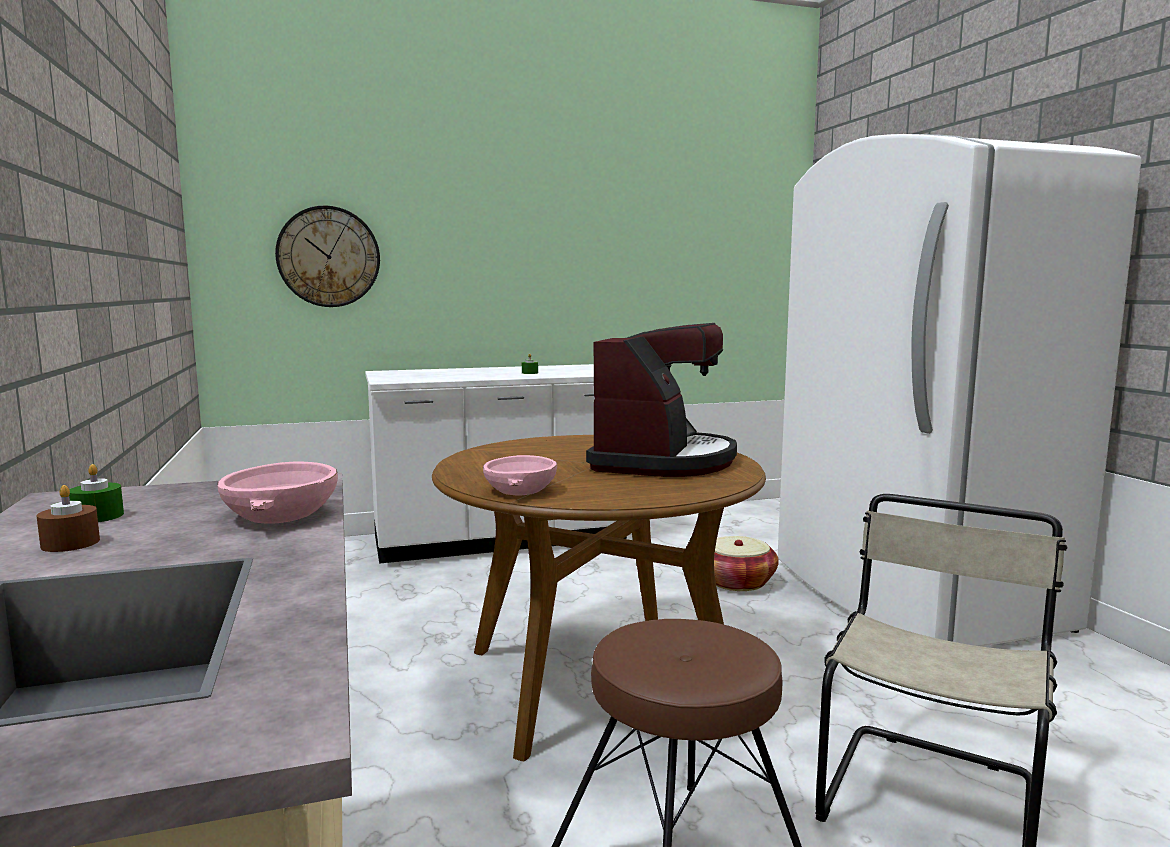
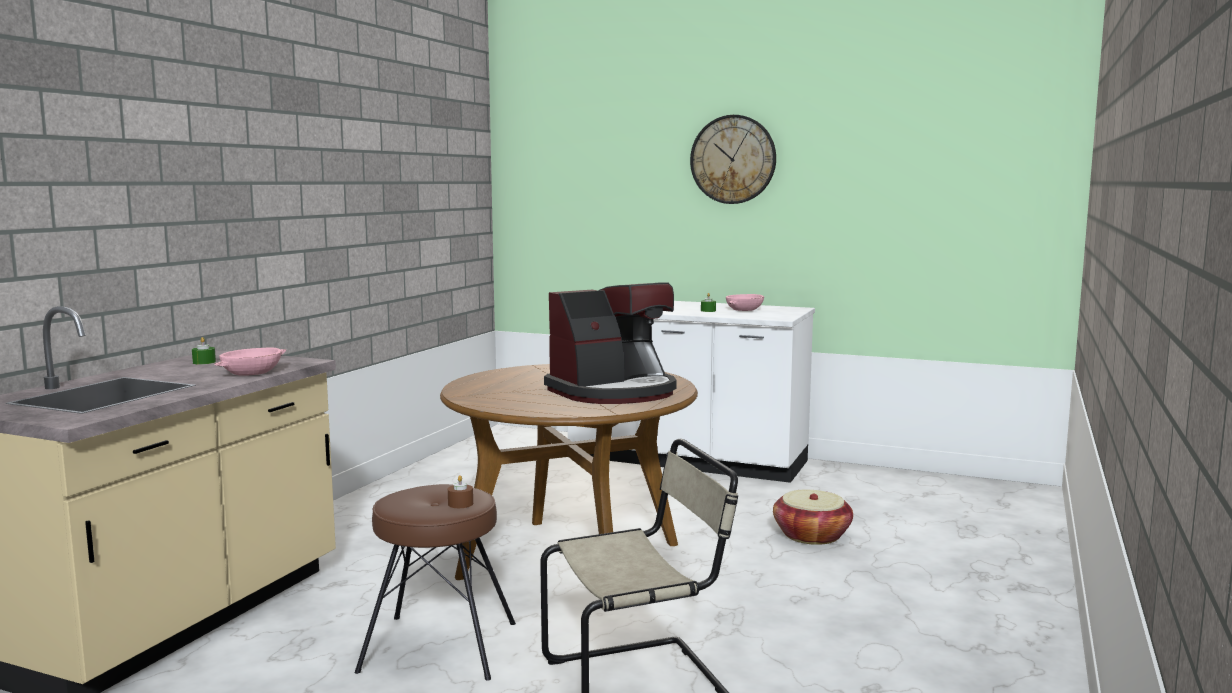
camera: 40 degrees right, 0 degrees up
(70, 543) = (170, 369): brown candle -> brown candle (460, 504)
(328, 257) = (583, 201): wall clock -> wall clock (733, 159)
(521, 490) = (471, 392): pink bowl -> pink bowl (744, 310)
(911, 595) = (956, 590): white fridge -> none

